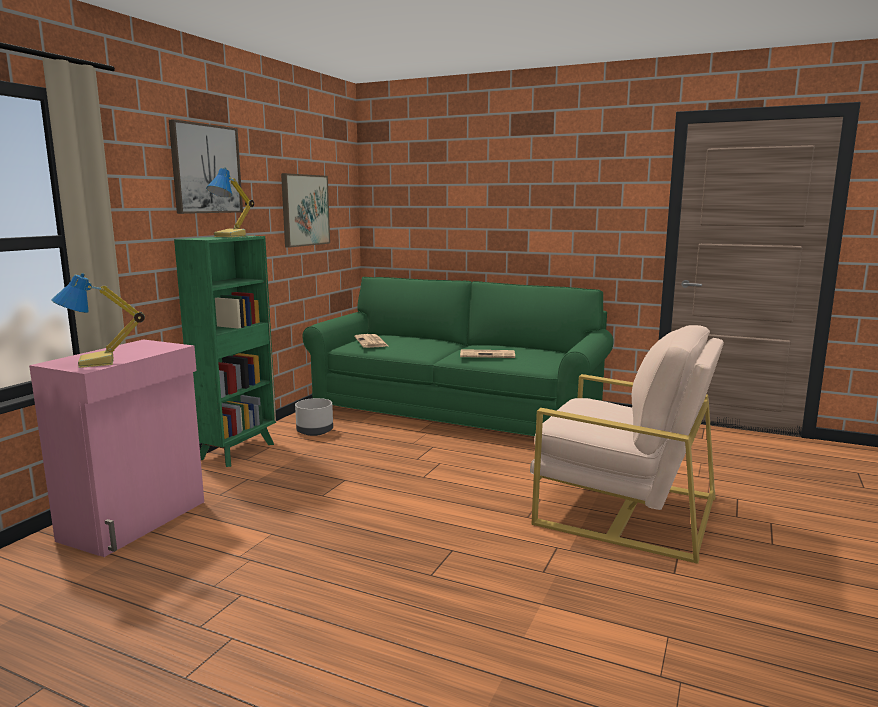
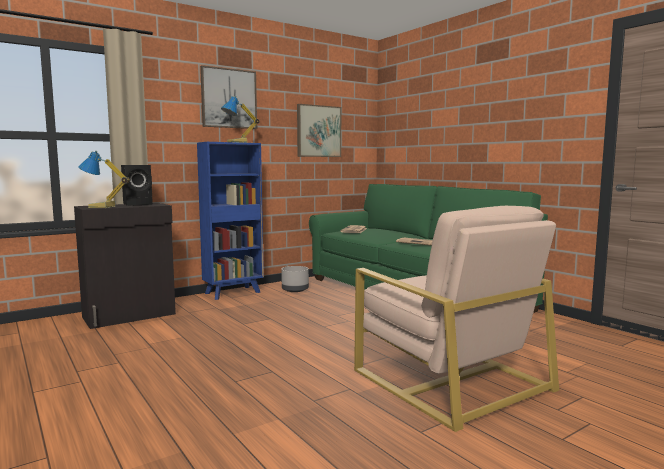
camera: 30 degrees right, 5 degrees down
(133, 348) = (139, 204): none -> black speaker
(136, 520) = (130, 316): pink cabinet -> black cabinet
(238, 451) = (234, 293): green bookcase -> blue bookcase

